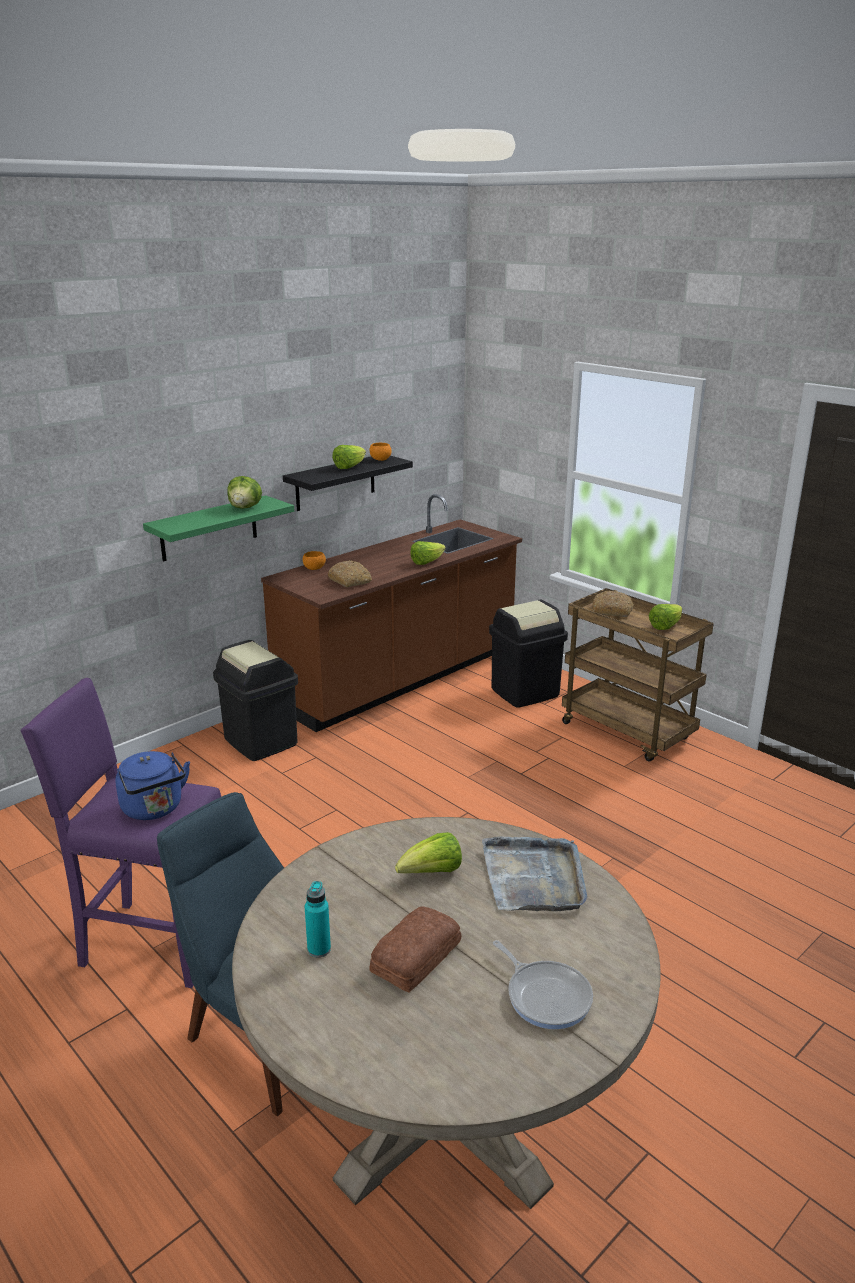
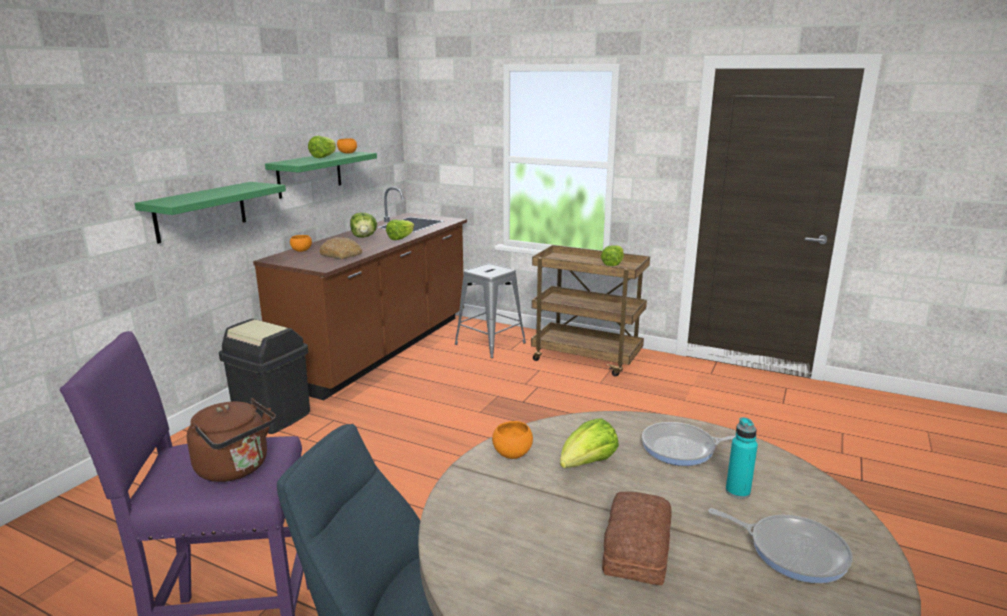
camera: 20 degrees left, 5 degrees down
(154, 809) = (236, 468): blue kettle -> brown kettle
(245, 508) = (238, 188): lettuce -> lettuce (364, 237)
(319, 949) = (529, 565): turquoise bottle -> turquoise bottle (737, 491)
(335, 482) = (309, 174): black shelf -> green shelf
(375, 847) = (512, 454): none -> orange bowl
(524, 692) = (490, 344): black trash can -> grey stool
(534, 877) = (682, 448): grey tray -> frying pan
(612, 611) = (565, 259): bread -> none

